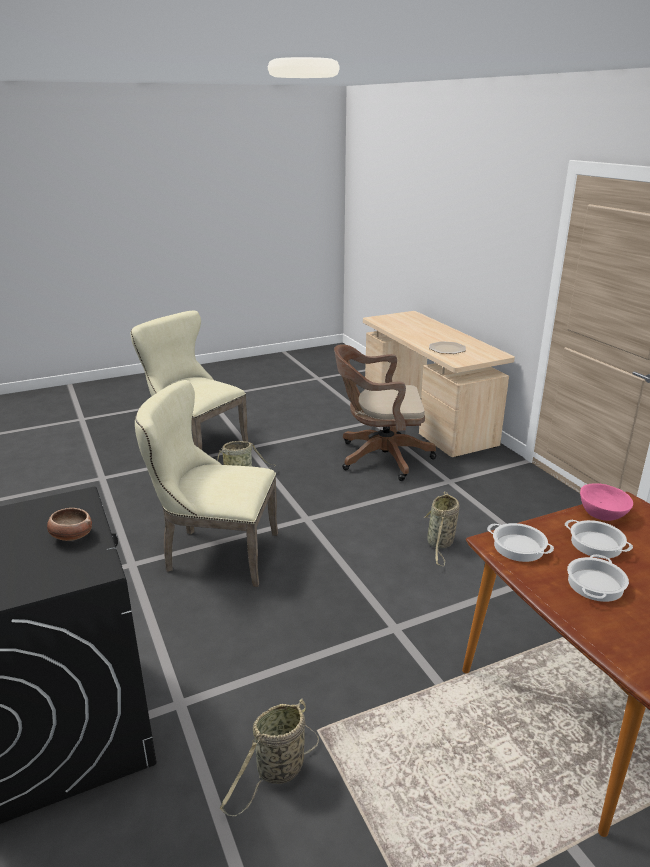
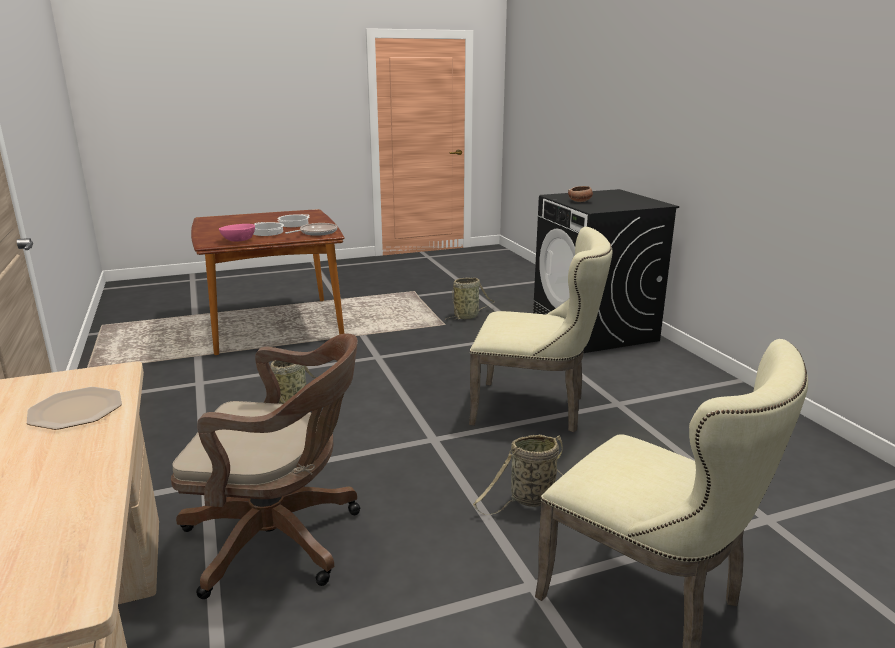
camera: 175 degrees left, 5 degrees down
(519, 547) = (316, 233): cooking pot -> frying pan

